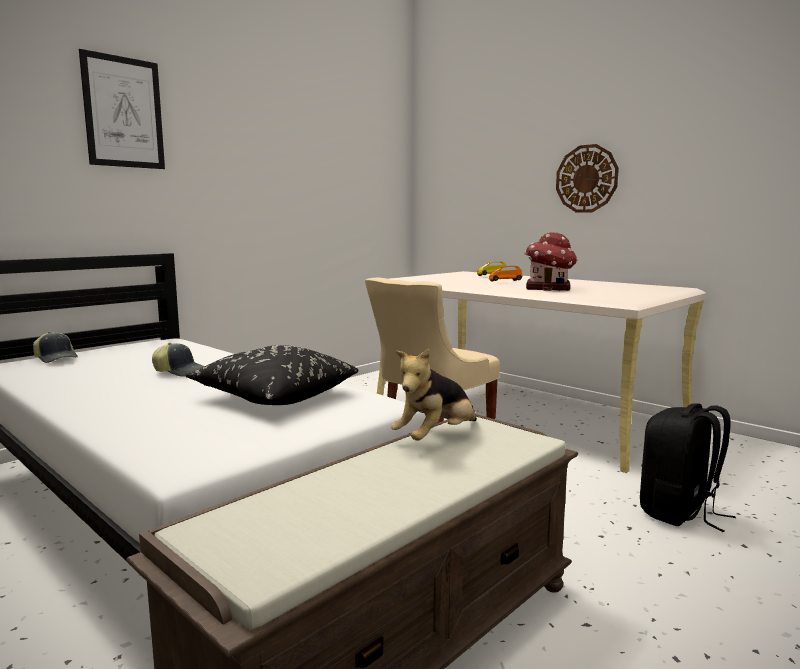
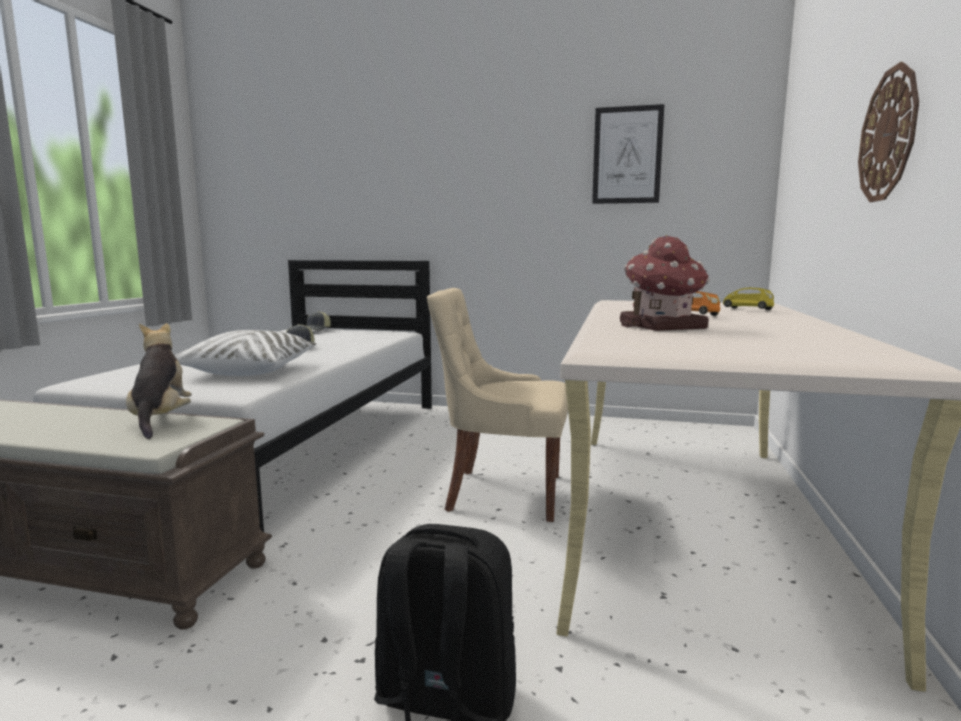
camera: 60 degrees right, 0 degrees up
(123, 112) = (405, 145): picture -> picture (627, 155)
(274, 396) = (250, 371): black pillow -> white pillow
(436, 437) = (161, 419): plush toy -> plush toy turned 60 degrees clockwise

